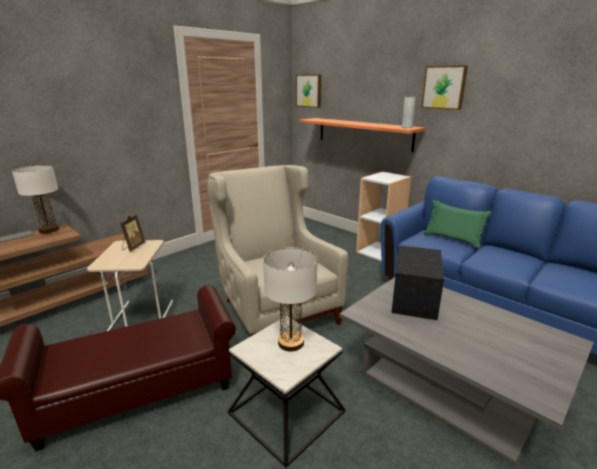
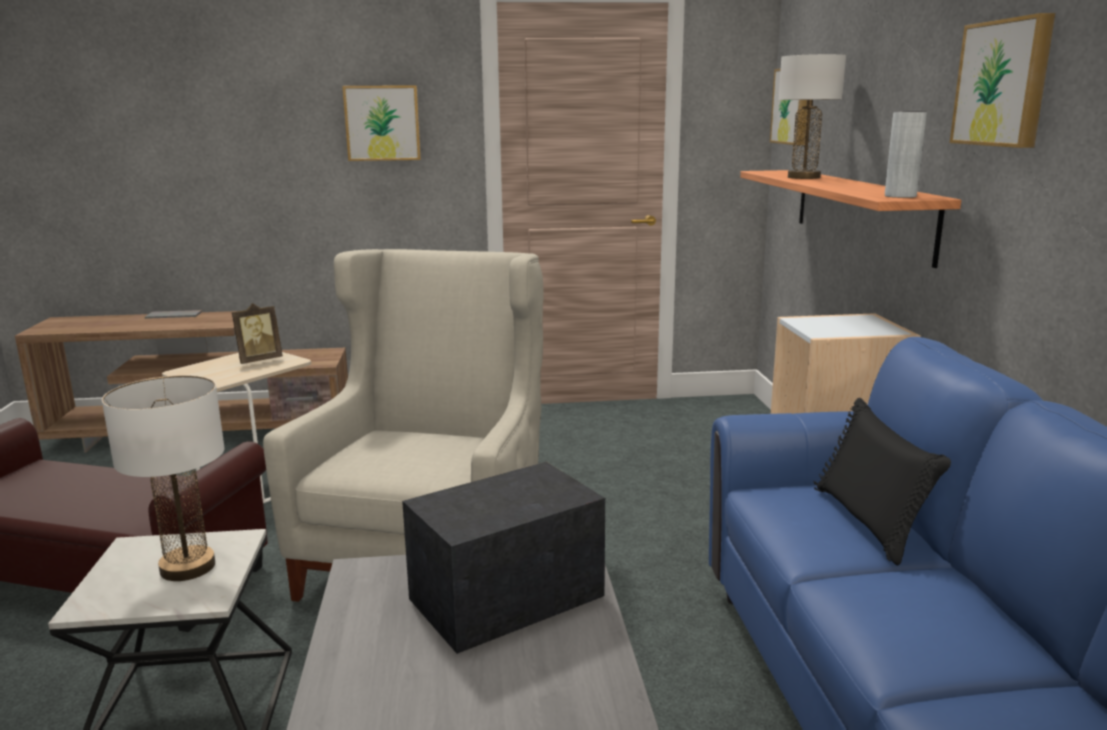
camera: 40 degrees right, 5 degrees down
(49, 230) = (216, 314): table lamp -> table lamp (804, 177)
(131, 102) = (382, 123): none -> picture
(452, 239) = (870, 523): green pillow -> black pillow

